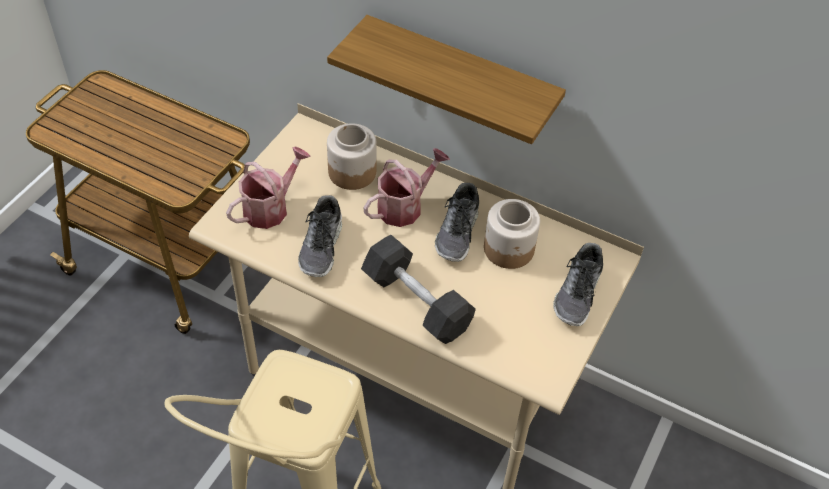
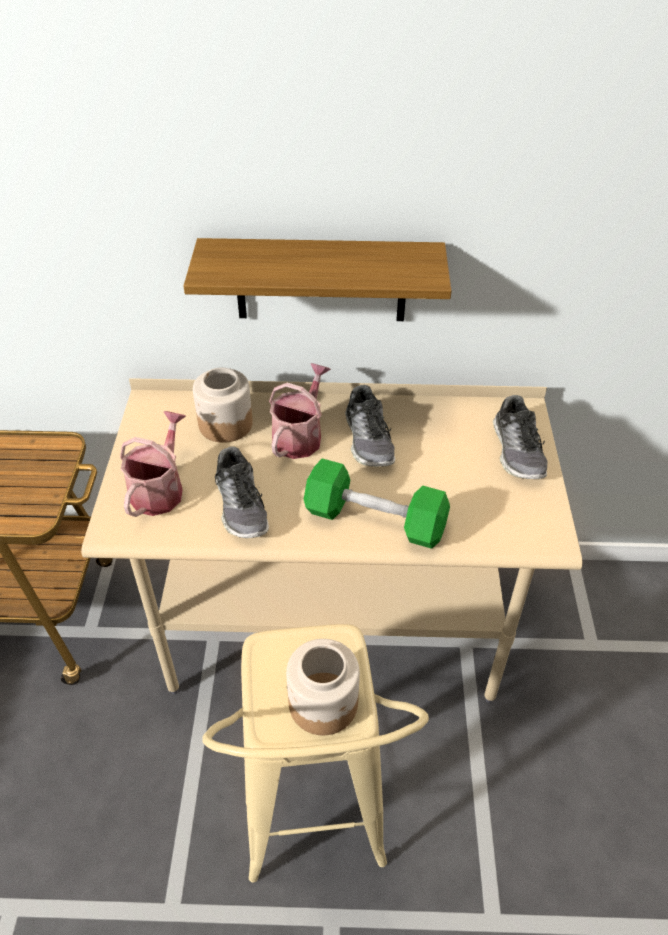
camera: 25 degrees left, 5 degrees down
(416, 302) = (375, 520): black dumbbell -> green dumbbell
(509, 249) = (427, 437): jar -> jar (324, 703)

